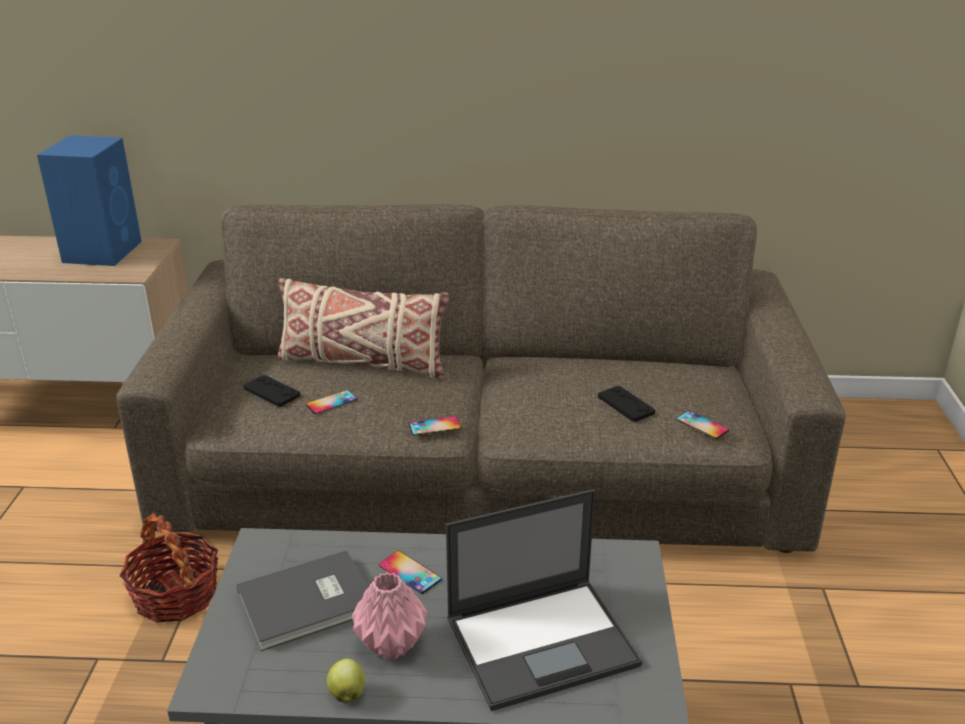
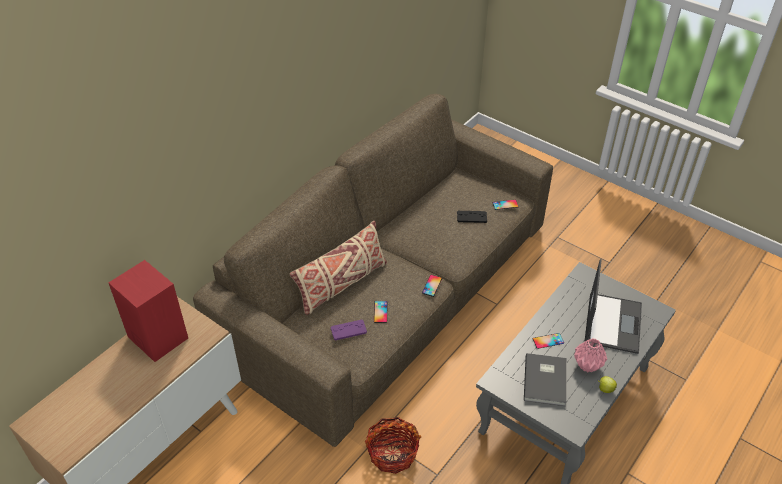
camera: 55 degrees left, 15 degrees up
(103, 251) = (157, 336): blue speaker -> red speaker
(271, 392) = (348, 330): black game controller -> purple game controller

